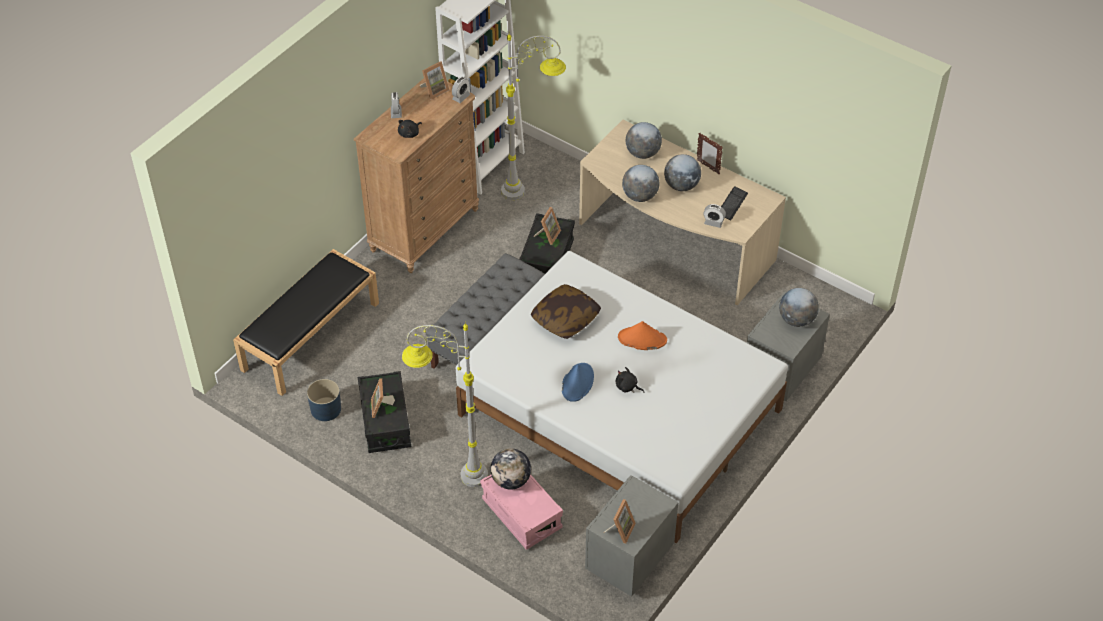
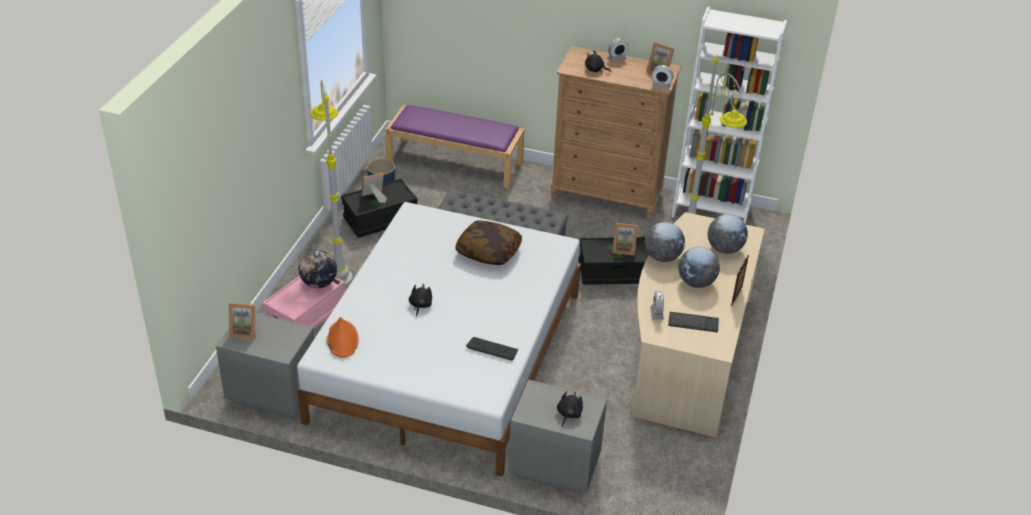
camera: 70 degrees right, 10 degrees down
(310, 335) = (456, 163): black bench -> purple bench
(577, 382) = (413, 273): blue hat -> none
(642, 339) = (486, 304): orange hat -> orange hat (342, 339)
(704, 349) = (492, 349): none -> keyboard
(796, 320) = (568, 414): globe -> black plush toy

